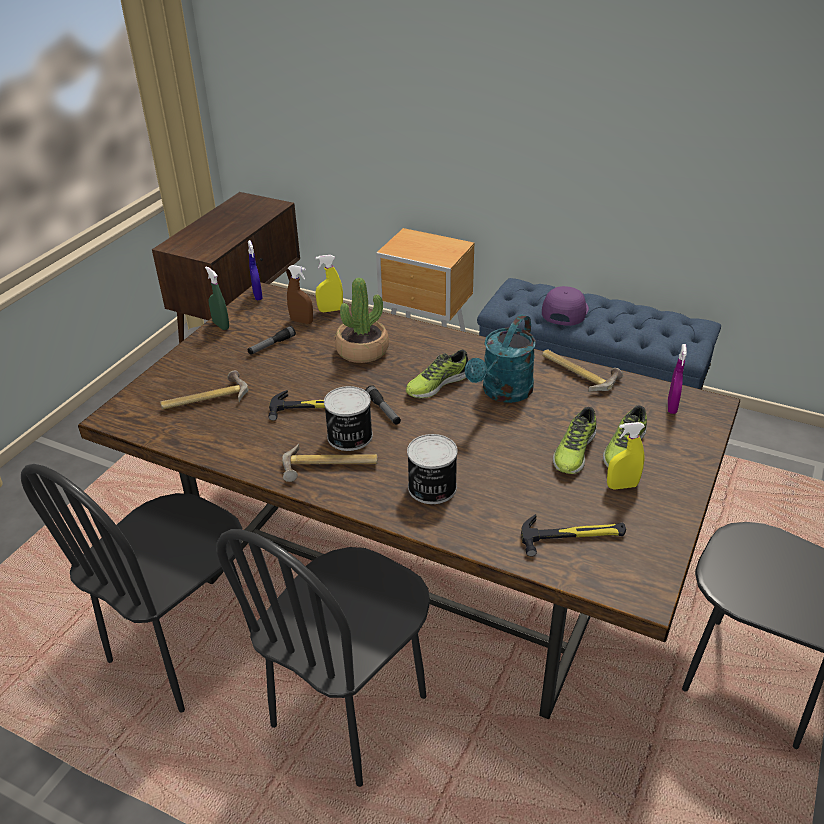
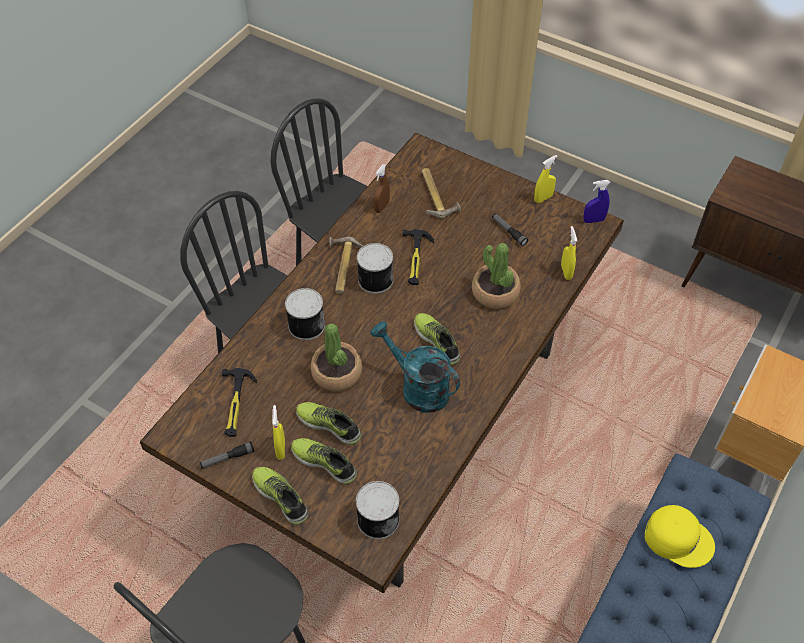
camera: 95 degrees right, 15 degrees up
(221, 325) = (543, 198): green spray bottle -> yellow spray bottle
(301, 321) = (547, 251): brown spray bottle -> brown spray bottle (381, 207)
(383, 410) = (405, 302): flashlight -> flashlight (227, 458)
(499, 453) = (337, 372): none -> potted plant
(564, 311) = (678, 538): purple cap -> yellow cap
(579, 372) = (442, 454): hammer -> none
(672, 407) = (377, 518): purple spray bottle -> can
(682, 477) = (281, 496): none -> shoe

